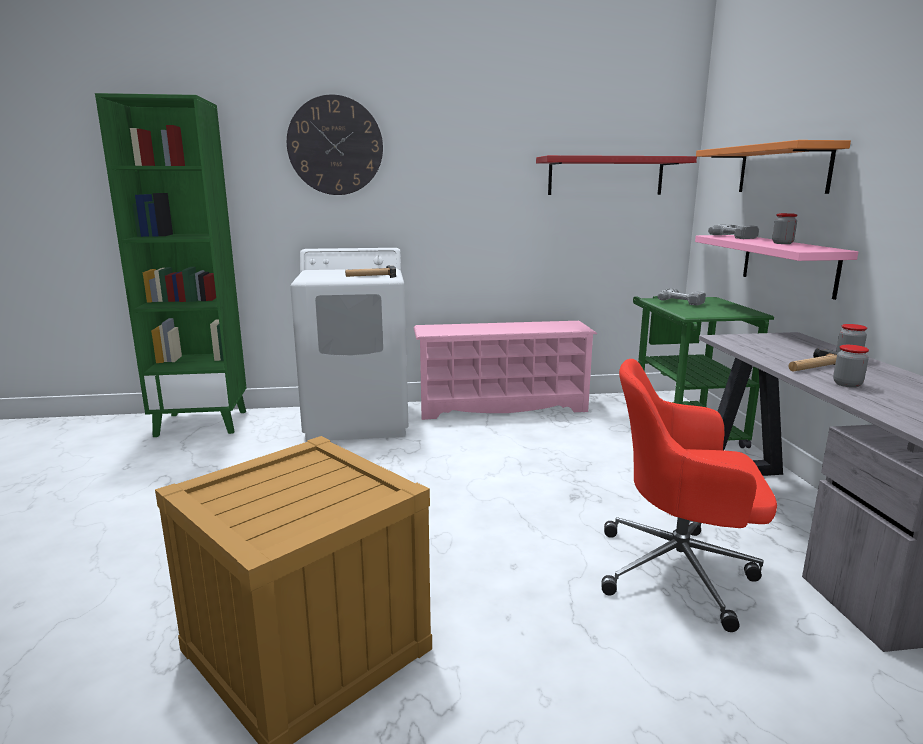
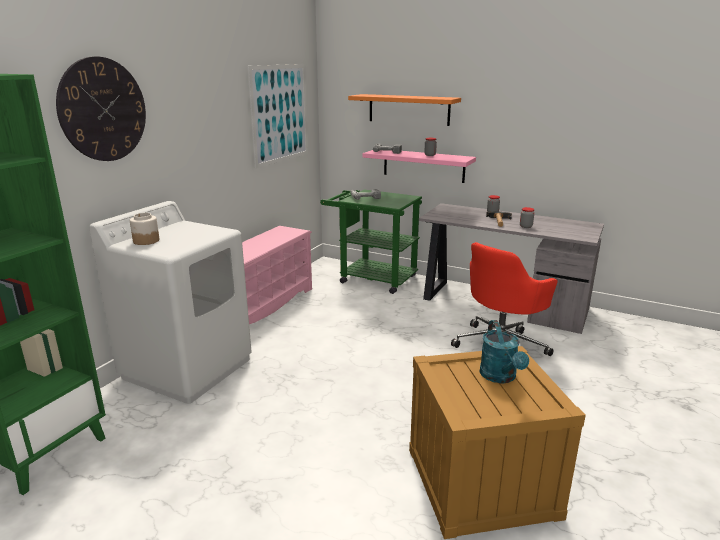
camera: 55 degrees left, 5 degrees up
(323, 495) = (500, 377): none -> turquoise watering can
(326, 272) = (146, 241): none -> jar
(371, 276) = (205, 233): hammer -> none
(605, 176) = (280, 114): red shelf -> picture

